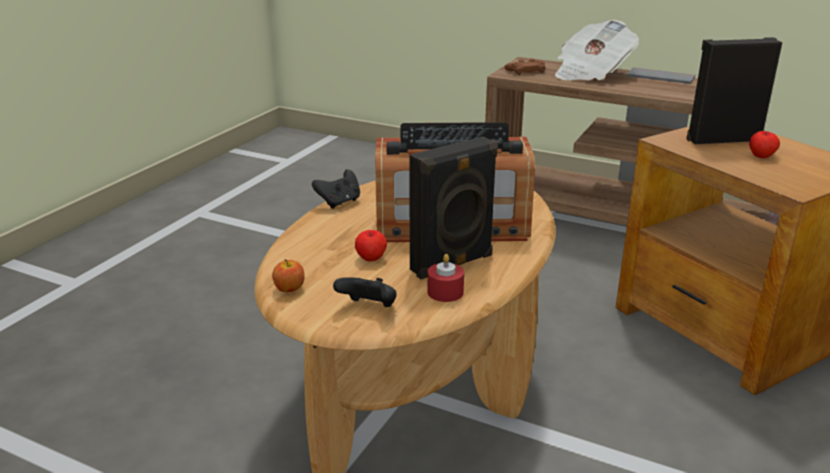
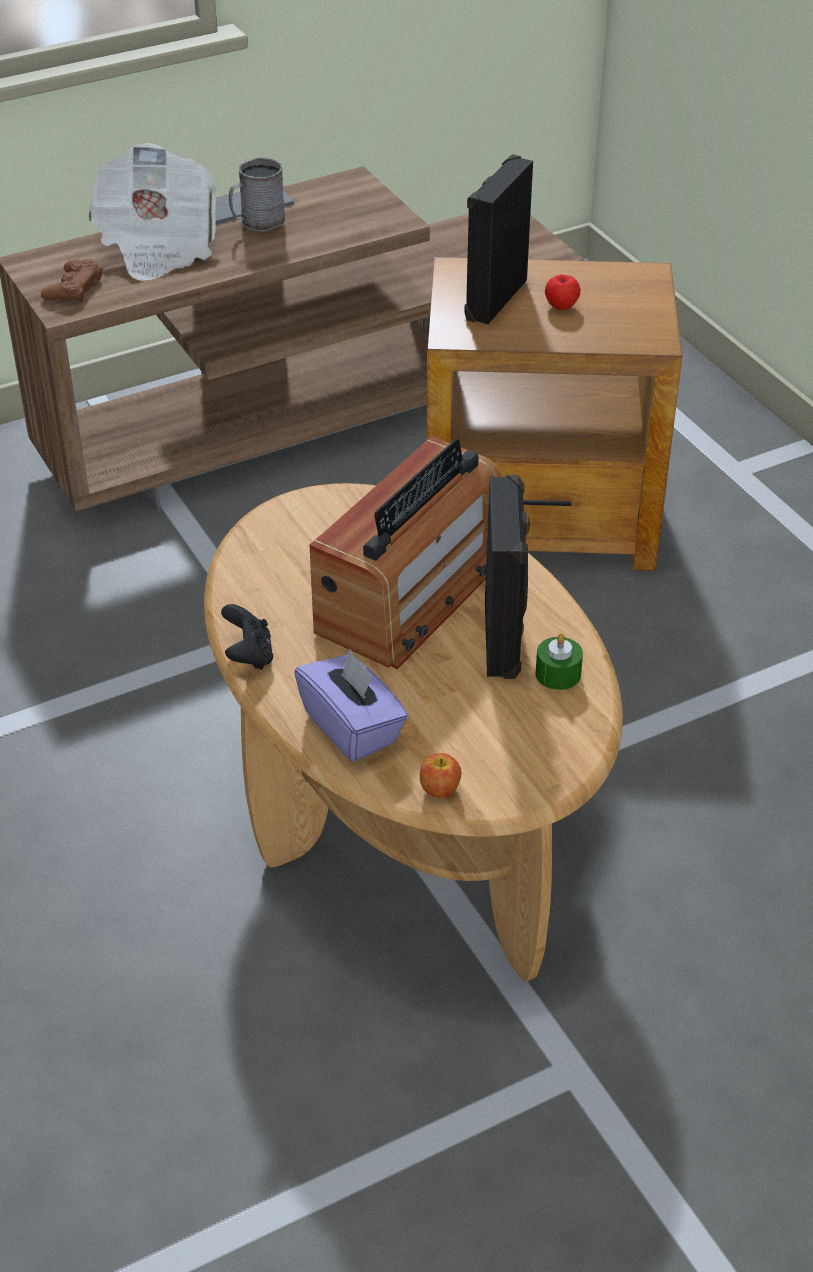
camera: 55 degrees left, 15 degrees up
(314, 246) = (352, 727): none -> purple tissue box
(368, 308) = (540, 744): black game controller -> none
(371, 258) = (429, 694): apple -> none
(445, 292) = (558, 674): red candle -> green candle
(654, 80) = (257, 222): none -> grey mug

